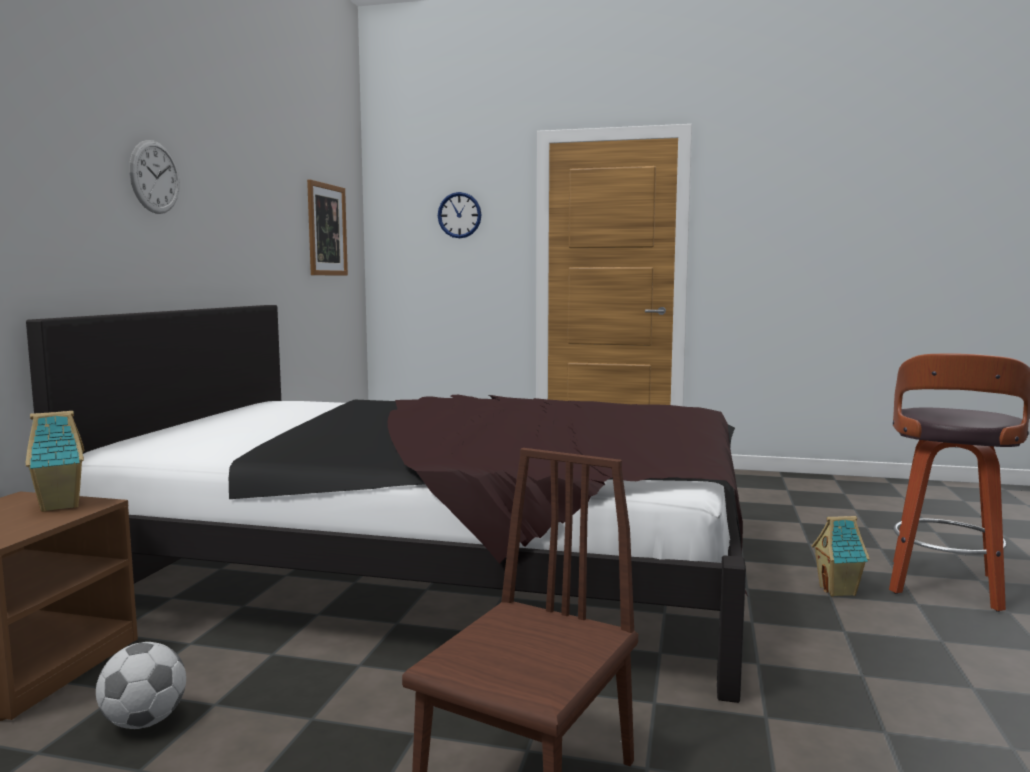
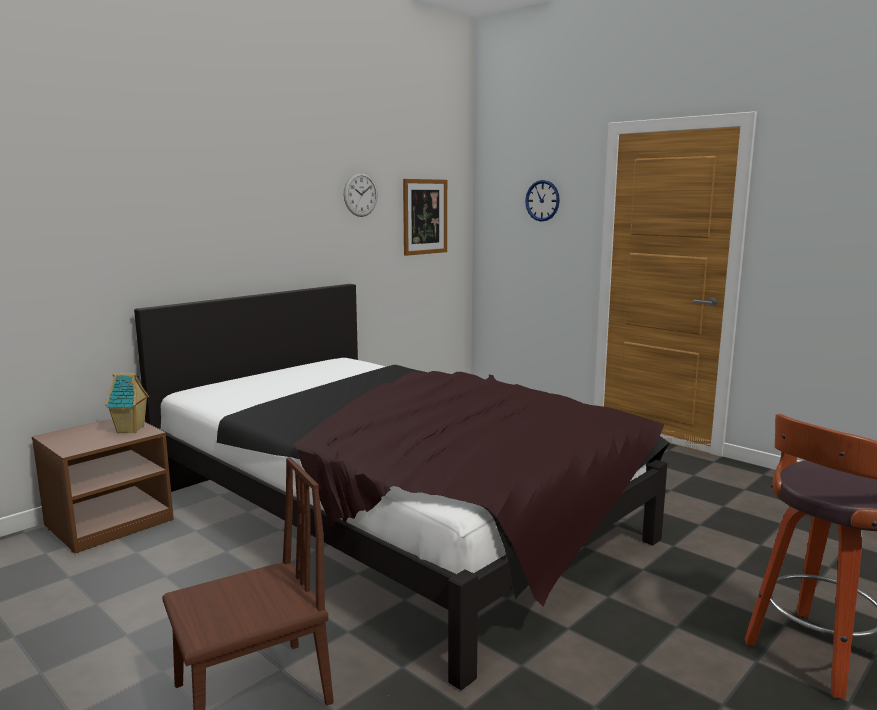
camera: 30 degrees right, 5 degrees up
(145, 722) = (125, 575): football -> none
(154, 177) = (244, 201): wall clock -> wall clock (360, 194)
(838, 591) = (692, 625): toy house -> none

